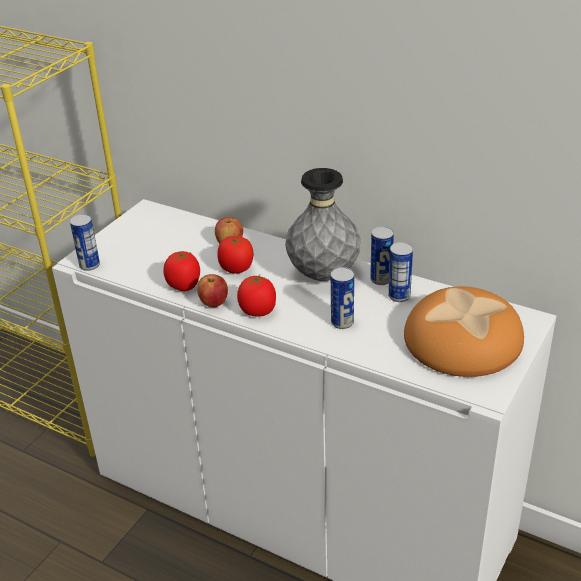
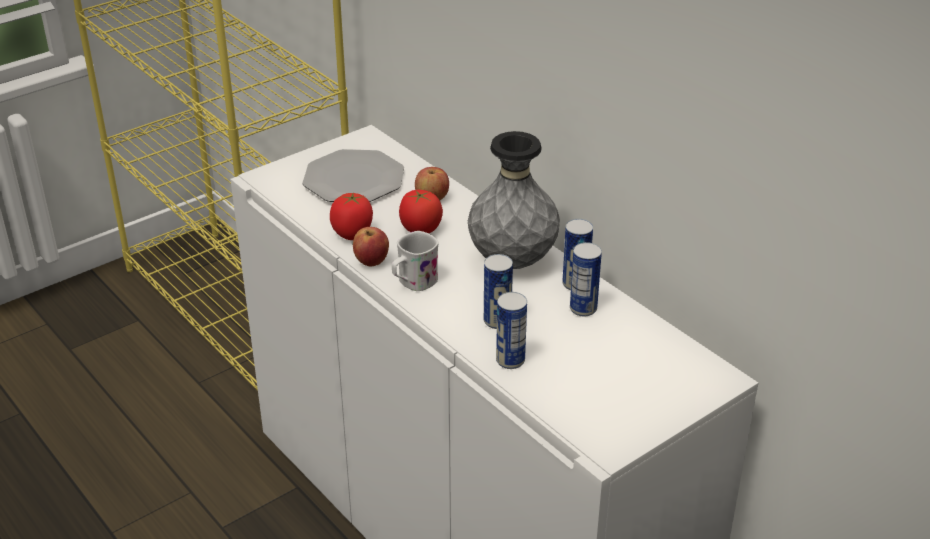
camera: 20 degrees right, 0 degrees up
(89, 265) = (269, 186): can -> can (510, 360)
(157, 244) = (353, 179): none -> plate
(258, 311) = (413, 283): tomato -> white mug
(462, 339) = (622, 378): bread -> none

